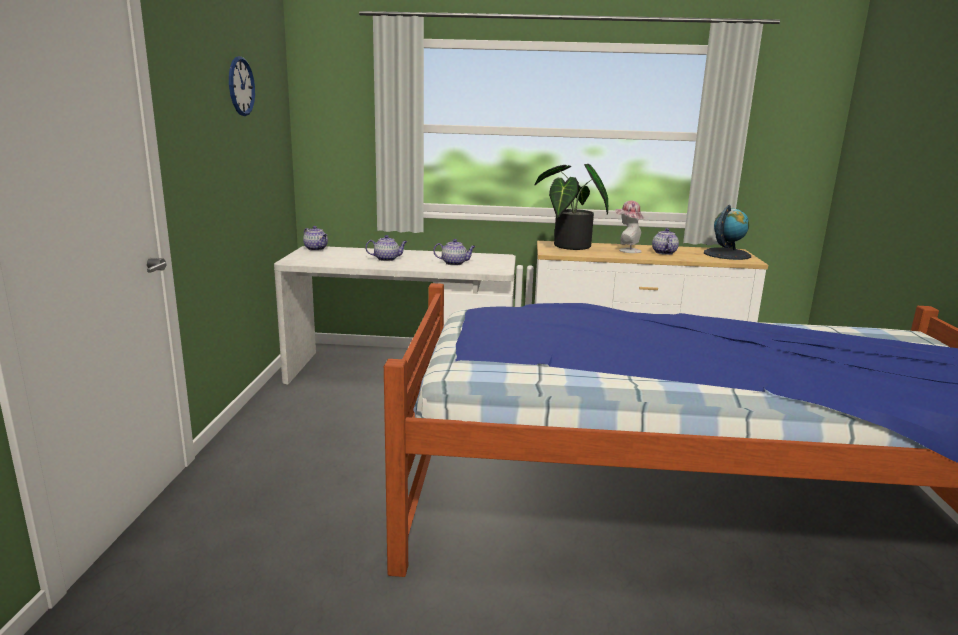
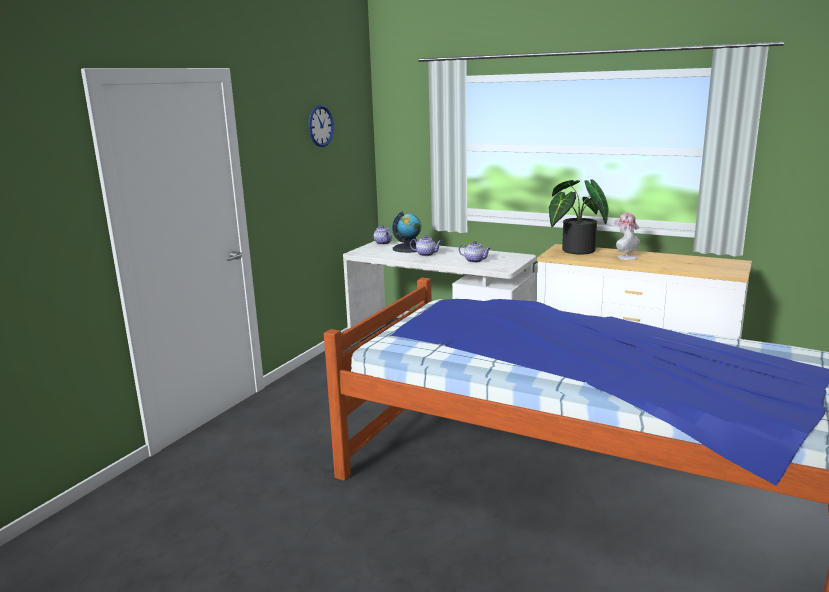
camera: 25 degrees right, 0 degrees up
(663, 252) = (657, 261): teapot -> none
(726, 254) = (721, 265): globe -> globe (409, 248)

